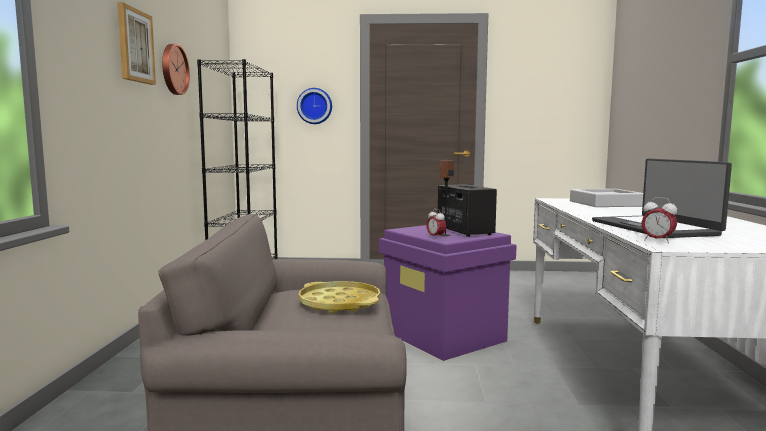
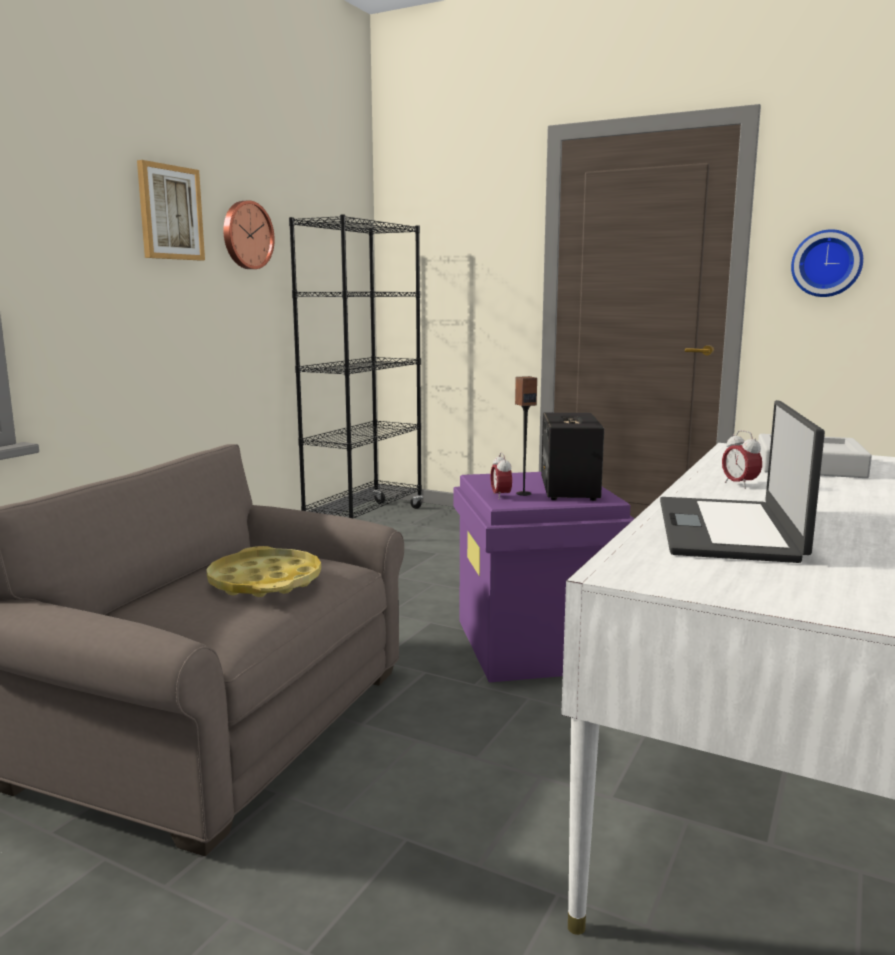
camera: 25 degrees right, 5 degrees up
(315, 106) = (480, 273): wall clock -> wall clock (826, 263)
(657, 241) = (642, 559): alarm clock -> alarm clock (739, 485)

